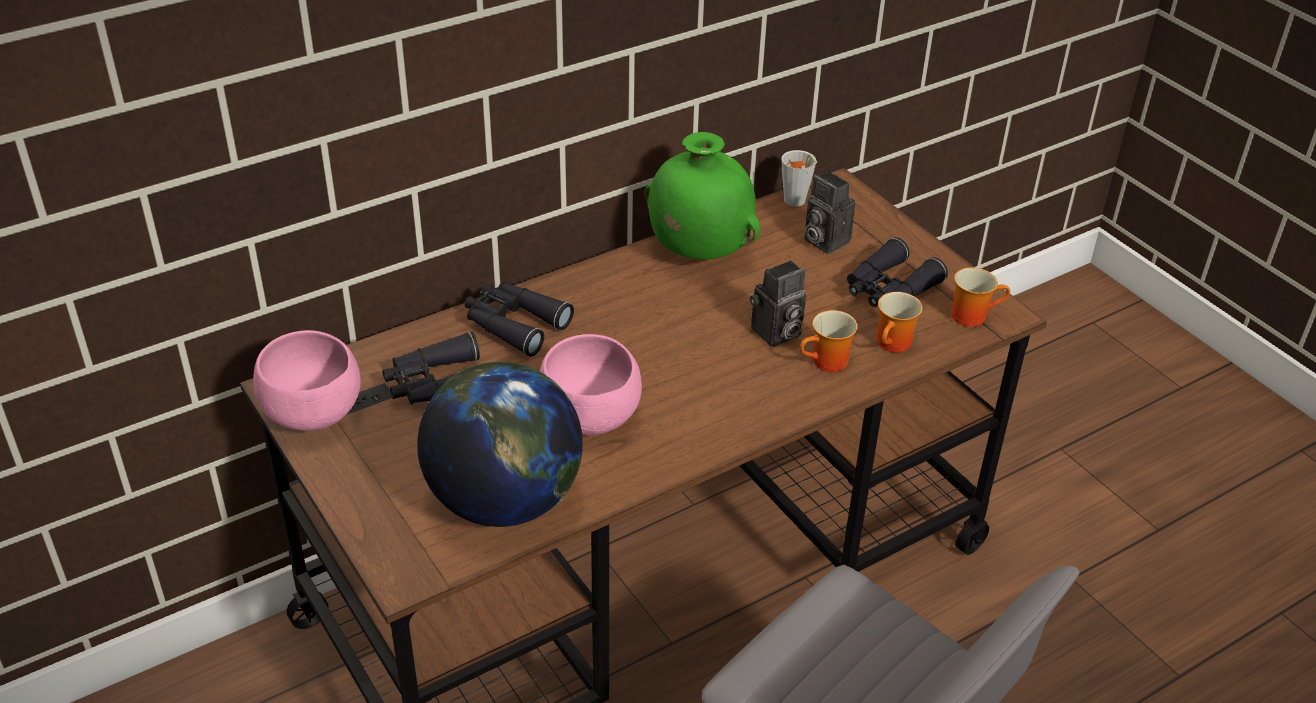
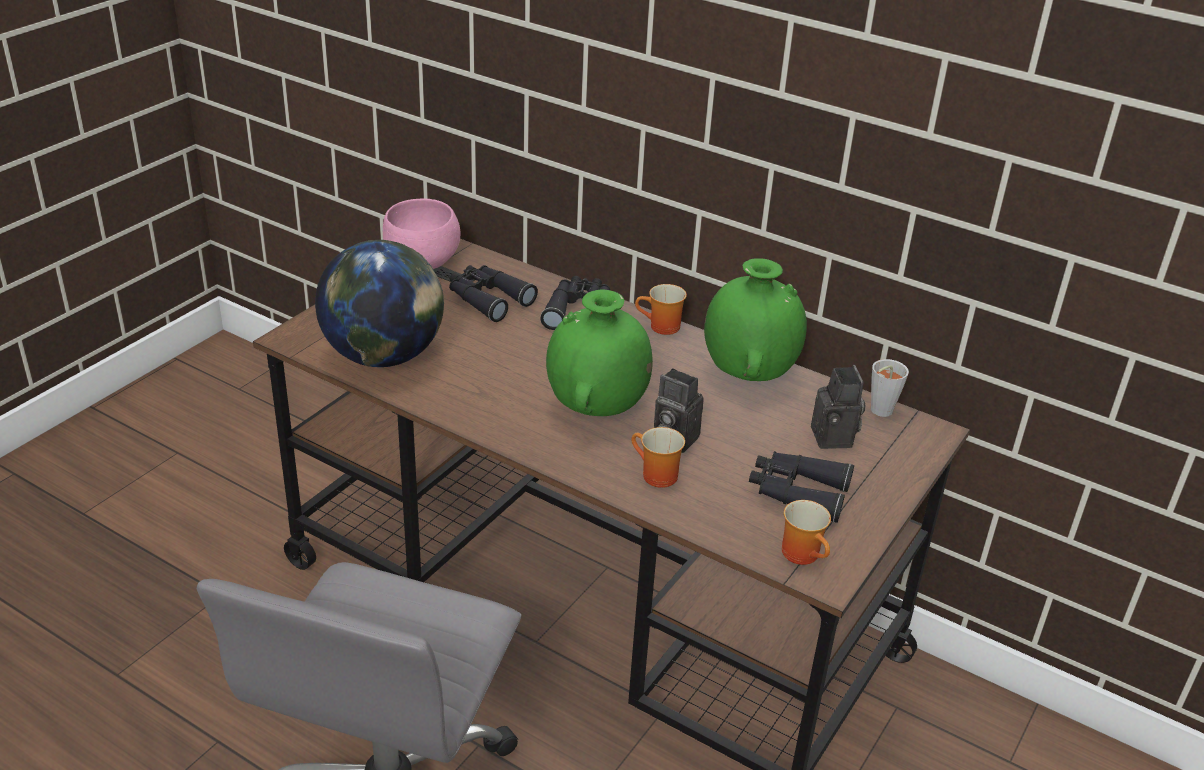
camera: 65 degrees right, 5 degrees down
(593, 419) = (496, 372): pink bowl -> none
(703, 367) = (597, 410): none -> green vase
(823, 240) = (835, 439): camera -> camera turned 150 degrees clockwise
(894, 345) = (714, 511): mug -> mug (661, 328)

